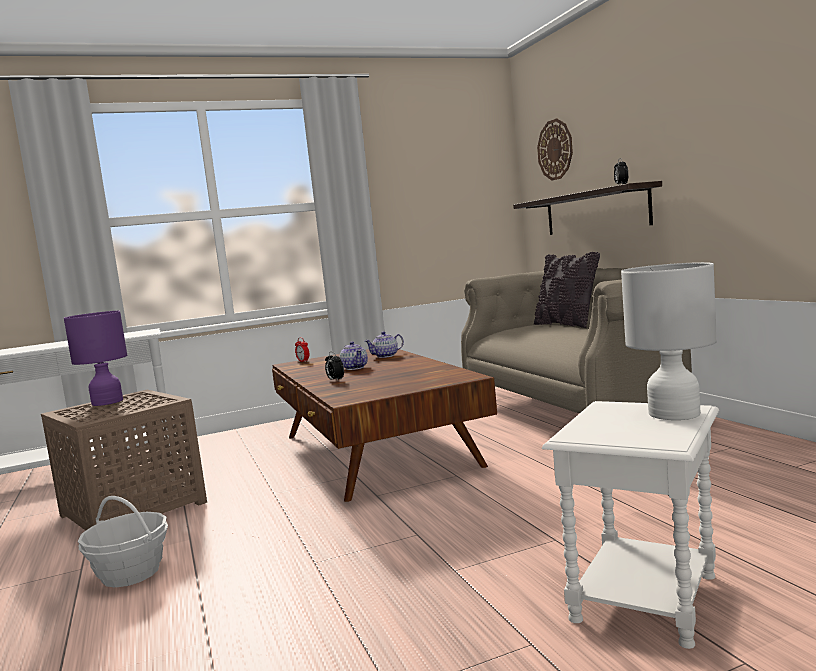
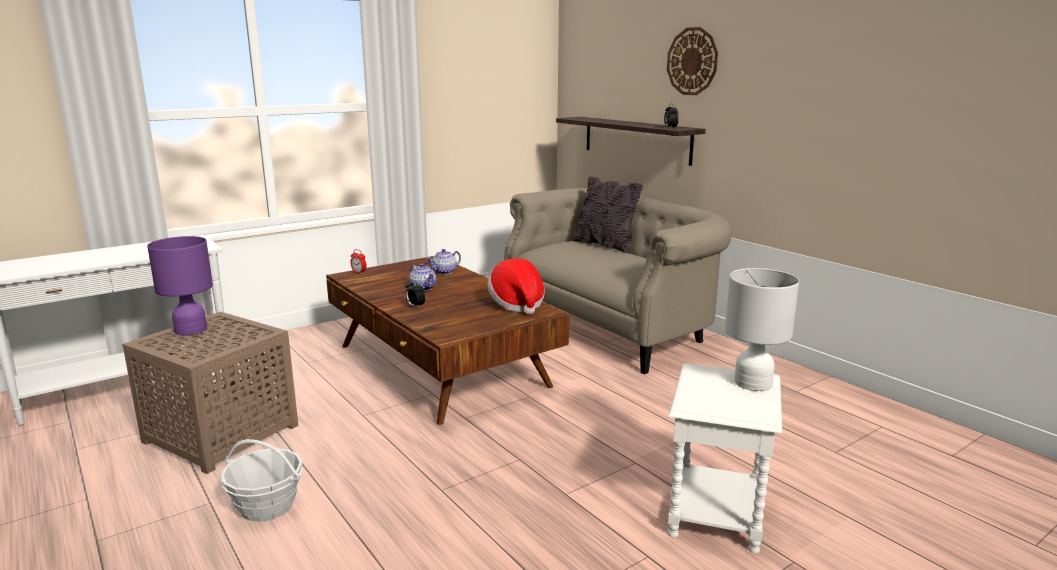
camera: 15 degrees left, 10 degrees up
(441, 373) = (517, 304): none -> hat
(555, 149) = (601, 70): wall clock -> wall clock (692, 61)

